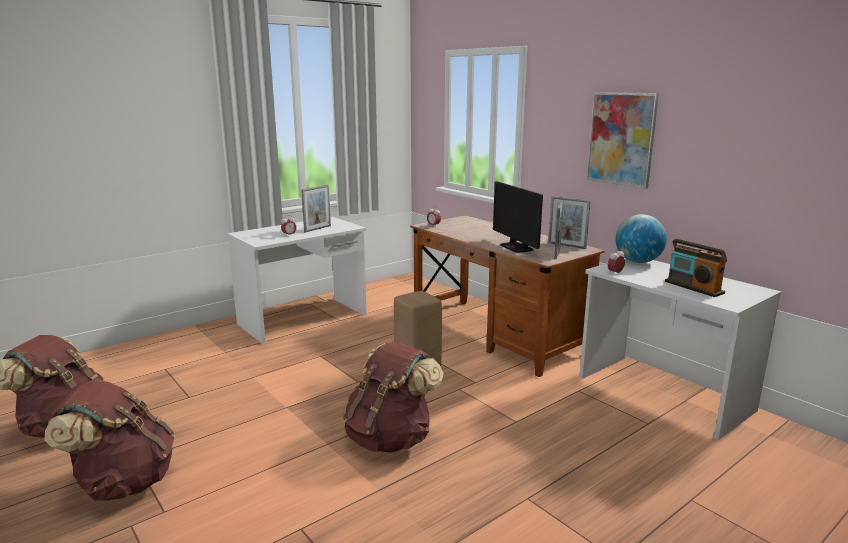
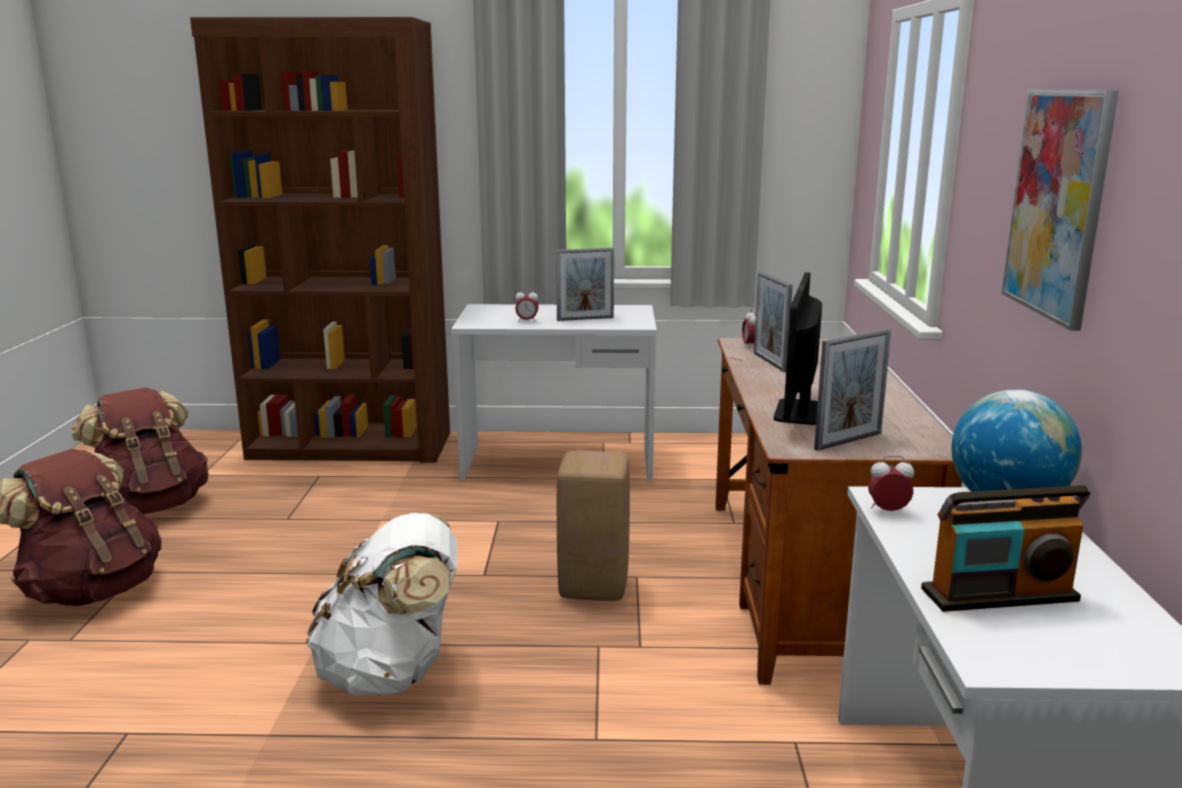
camera: 40 degrees right, 0 degrees up
(155, 347) = (351, 446): none -> brown bookcase
(390, 438) = (392, 673): brown backpack -> white backpack
(567, 245) = (909, 432): picture frame -> picture frame (769, 362)
(693, 287) = (999, 595): radio -> radio turned 105 degrees counterclockwise

